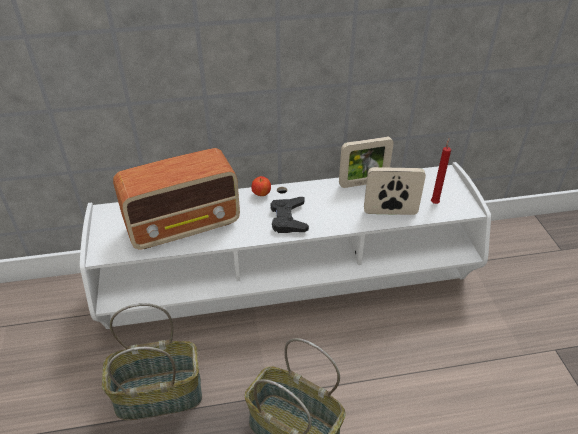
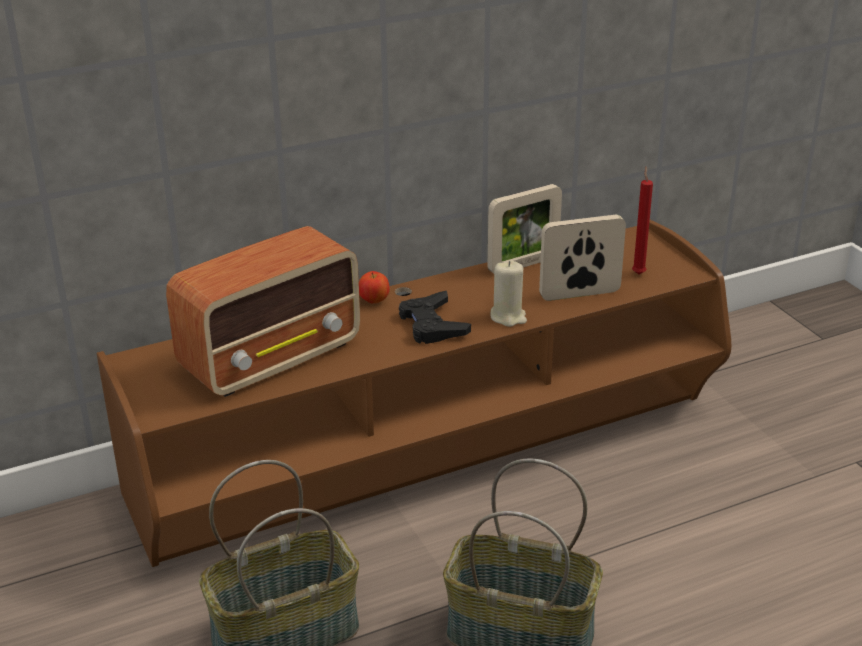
camera: 15 degrees left, 10 degrees down
(289, 286) = (433, 455): white tv stand -> brown tv stand
(338, 221) = (508, 317): none -> beige candle

